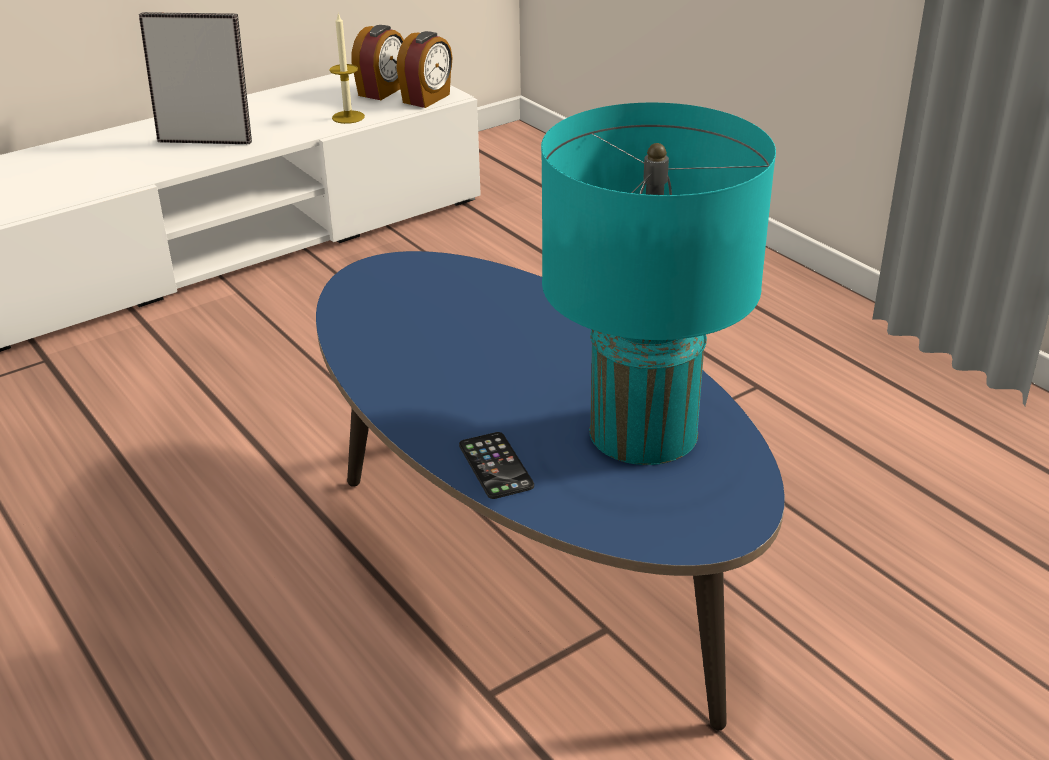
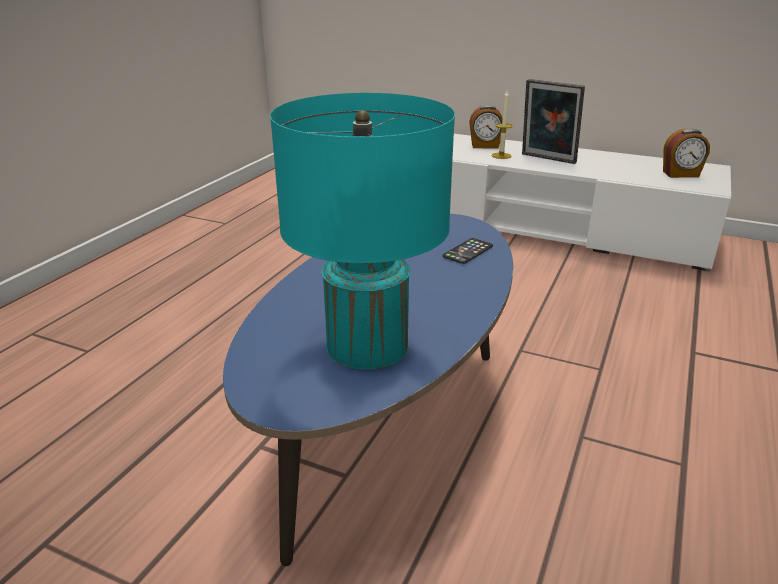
camera: 60 degrees right, 5 degrees down
(206, 140) = (547, 159): picture frame -> picture frame turned 150 degrees clockwise
(348, 117) = (633, 177): candle -> candle (501, 156)
(427, 99) = (698, 186): alarm clock -> alarm clock (485, 146)
(495, 466) = (288, 307): phone -> phone (468, 251)

